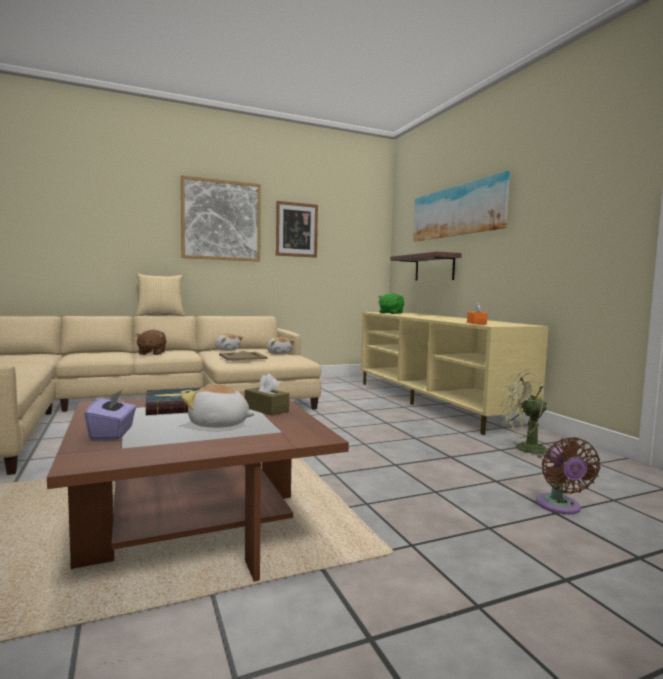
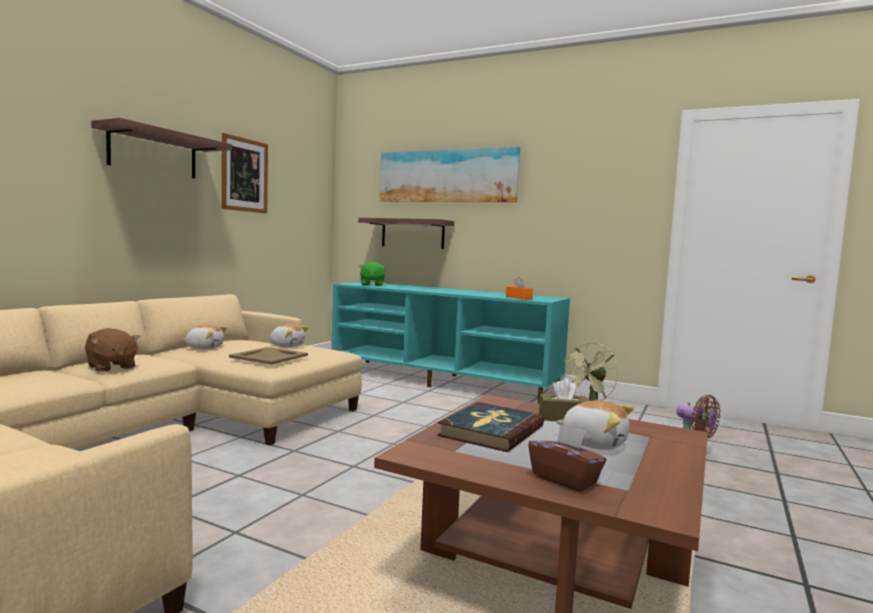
camera: 40 degrees left, 0 degrees up
(112, 433) = (565, 480): purple tissue box -> brown tissue box
(160, 315) = (77, 303): pillow -> none
(219, 424) = (594, 443): plush toy -> plush toy turned 120 degrees counterclockwise
(221, 220) = (153, 153): picture -> shelf
(434, 402) = (442, 381): beige tv stand -> turquoise tv stand

